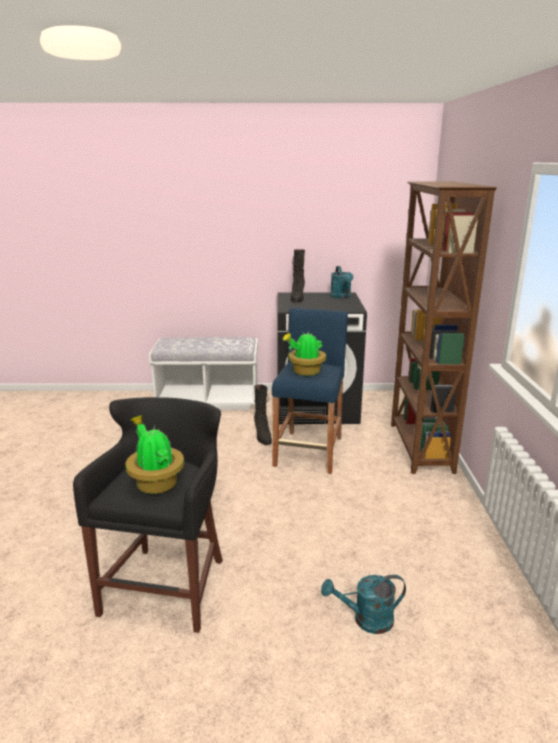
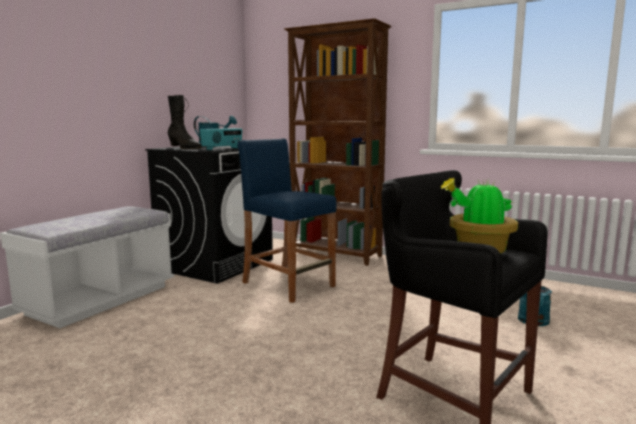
camera: 60 degrees left, 10 degrees down
(262, 436) = (229, 294): black boot -> none
(305, 372) = (296, 193): potted plant -> none
(311, 307) = (222, 149): none -> radio

